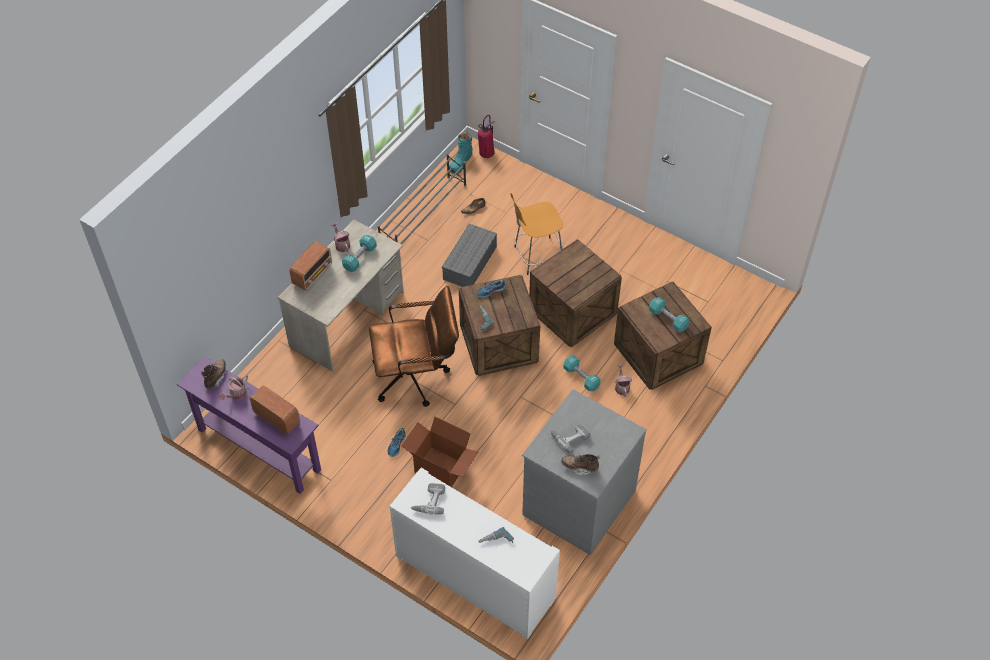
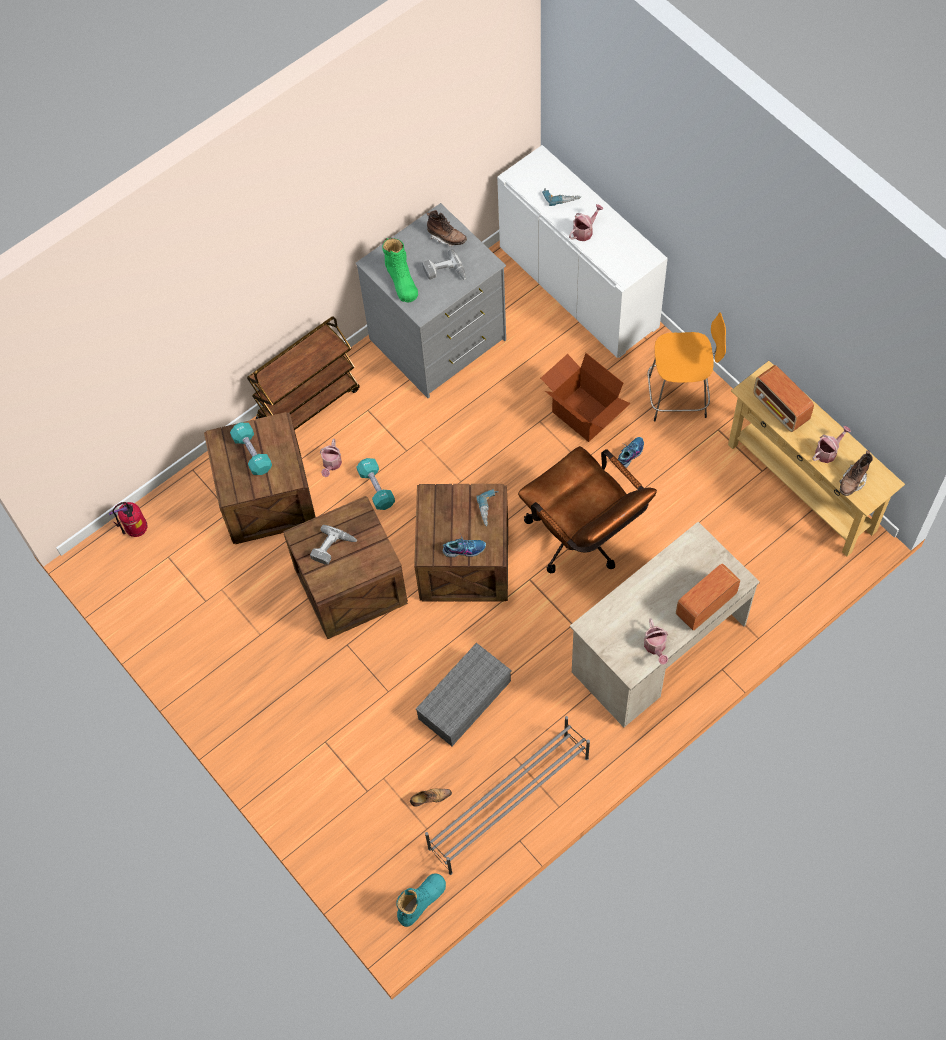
camera: 160 degrees left, 10 degrees up
(258, 450) = (801, 487): purple console table -> beige console table
(360, 258) = (634, 617): turquoise dumbbell -> none
(417, 376) = (583, 539): brown office chair -> brown office chair turned 135 degrees counterclockwise
(429, 501) = (622, 253): power drill -> power drill (333, 548)
(466, 514) = (585, 231): none -> watering can
(486, 153) = (376, 907): fire extinguisher -> fire extinguisher (136, 531)
(536, 256) = (366, 687): orange stool -> orange stool (680, 396)
(602, 422) = (401, 280): none -> green boot
(660, 427) = (308, 403): none -> brown cart

